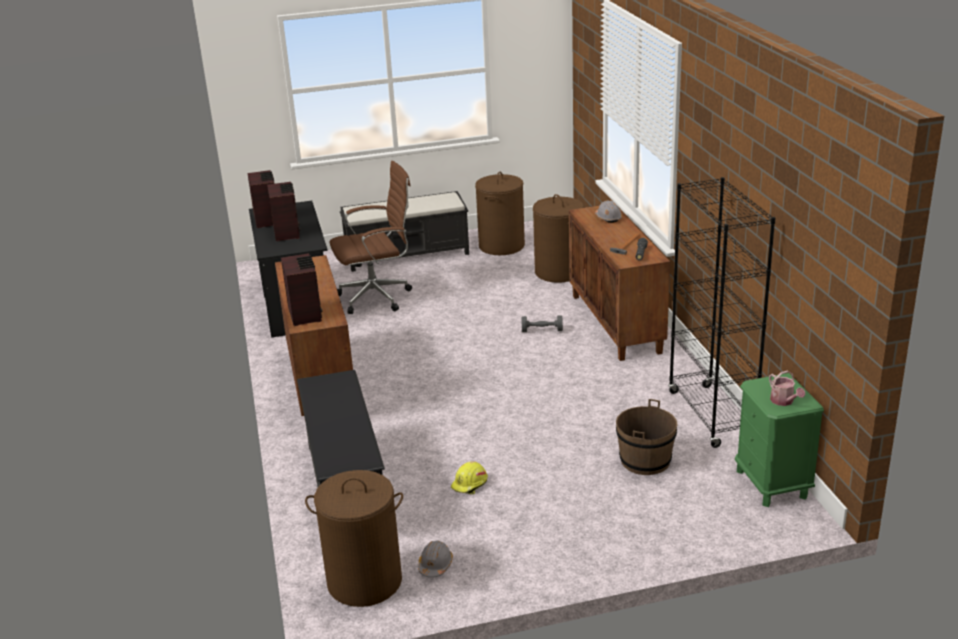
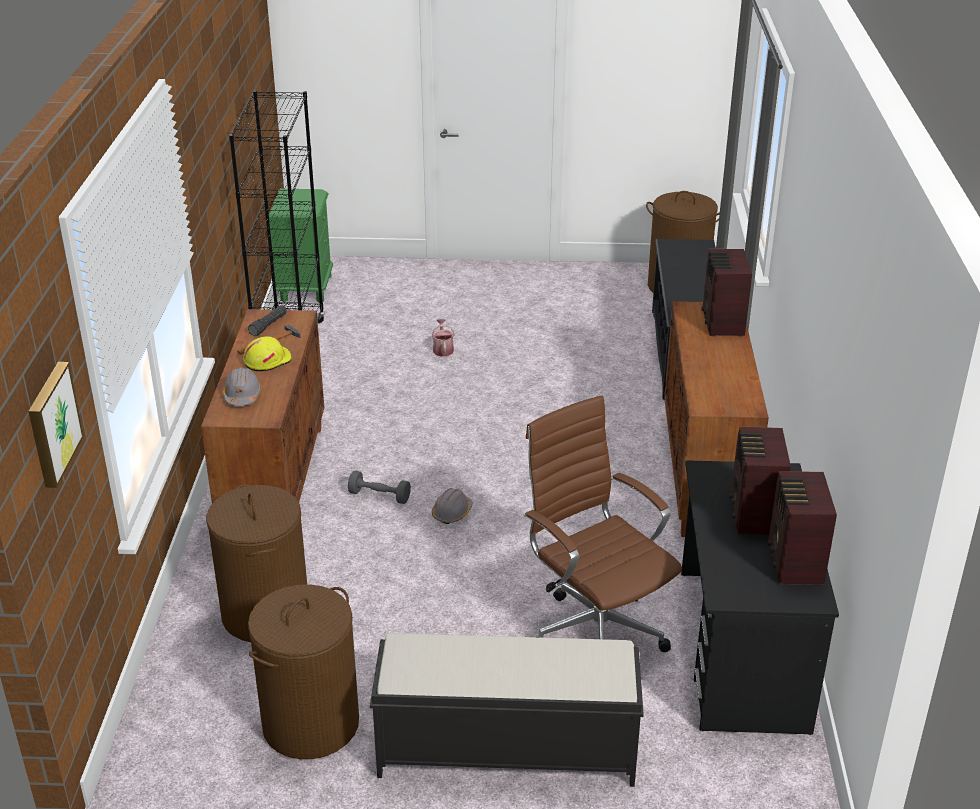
camera: 165 degrees left, 5 degrees up
(378, 297) = (594, 630): brown office chair -> brown office chair turned 60 degrees clockwise
(435, 565) = (618, 286): grey hard hat -> grey hard hat (452, 513)
(470, 484) = (565, 335): yellow hard hat -> yellow hard hat (267, 361)
(585, 60) = (51, 424): none -> picture
(645, 460) = (392, 324): brown bucket -> none
(784, 401) = (303, 196): watering can -> watering can (443, 349)

